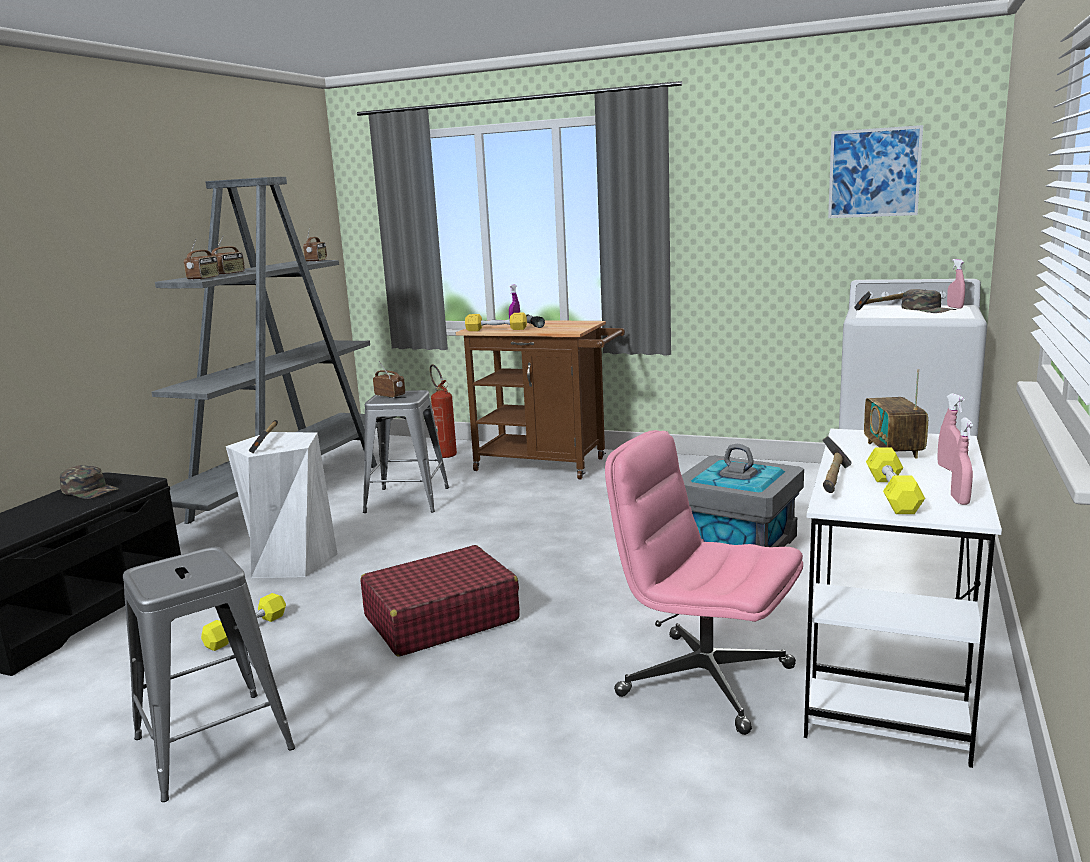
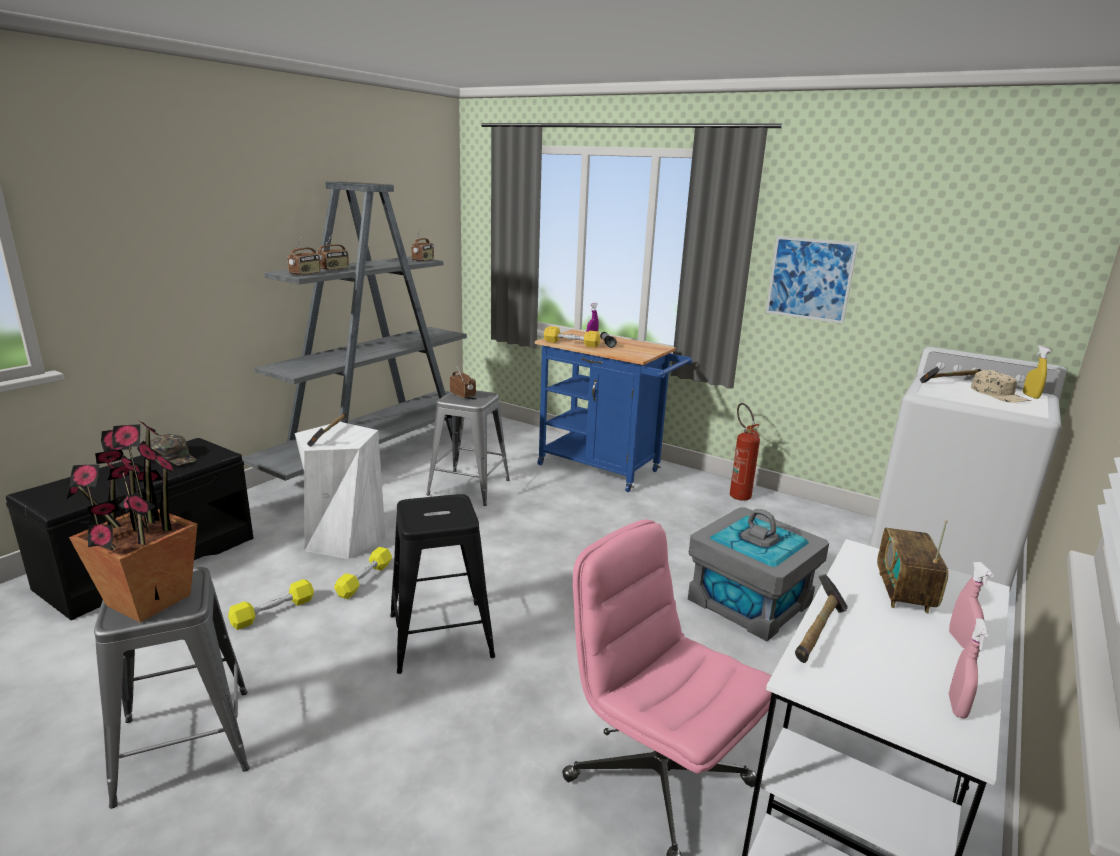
camera: 10 degrees right, 5 degrees up
(177, 574) = (148, 600): none -> potted plant
(440, 618) = (440, 635): red suitcase -> black stool
(444, 454) = (520, 440): fire extinguisher -> fire extinguisher (737, 493)
(548, 465) = (605, 469): brown cart -> blue cart
(874, 173) = (970, 240): picture -> picture (810, 279)
(892, 493) = (878, 673): yellow dumbbell -> yellow dumbbell (364, 580)
(928, 309) = (999, 394): green cap -> beige cap
(955, 307) = (1030, 396): pink spray bottle -> yellow spray bottle

